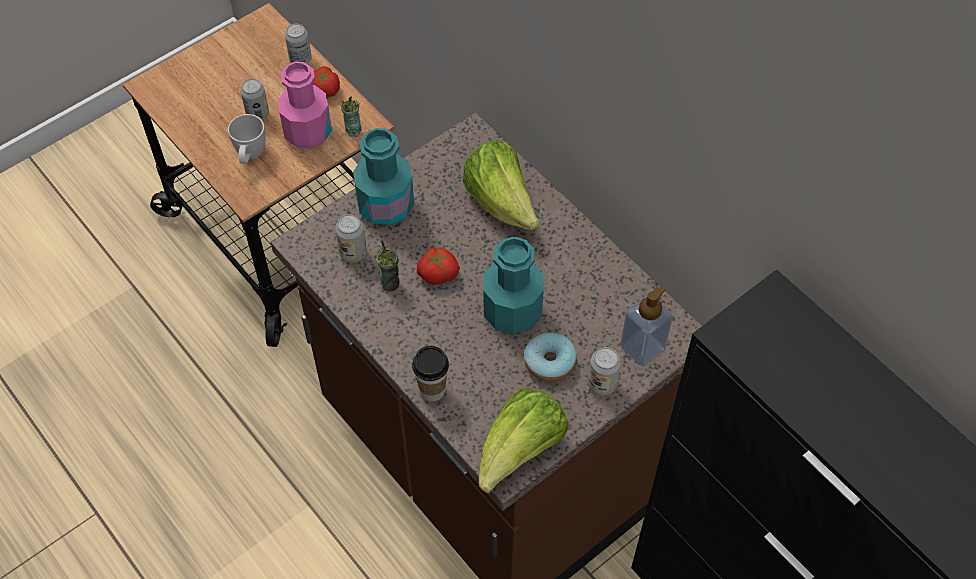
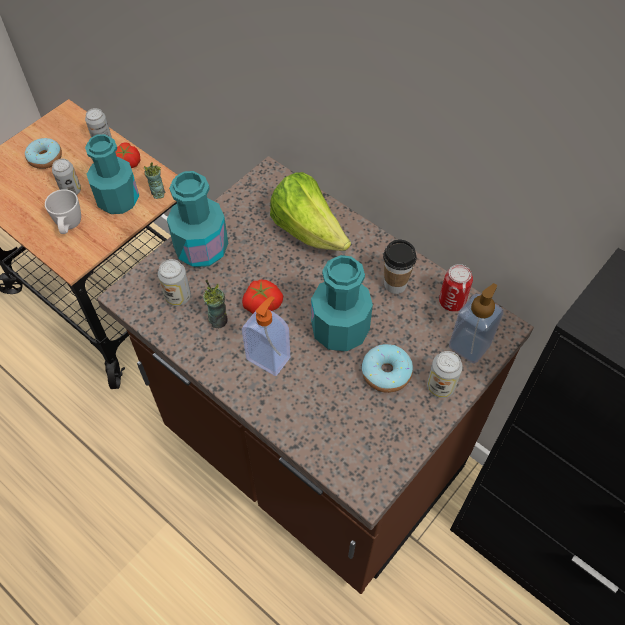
camera: 10 degrees left, 0 degrees up
(234, 71) = (45, 158): none -> donut
(308, 132) = (118, 200): pink bottle -> turquoise bottle
(432, 390) = (279, 419): cup -> cup (395, 284)
(434, 328) = (269, 357): none -> soap dispenser
(520, 451) = (377, 467): lettuce -> none
(636, 300) = (452, 301): none -> can

